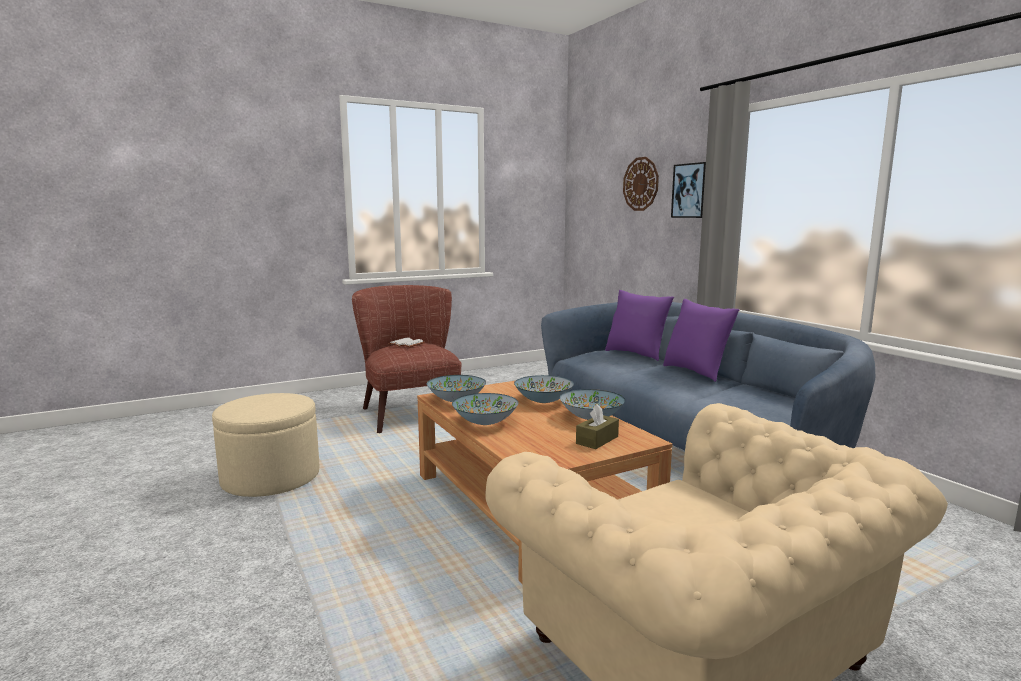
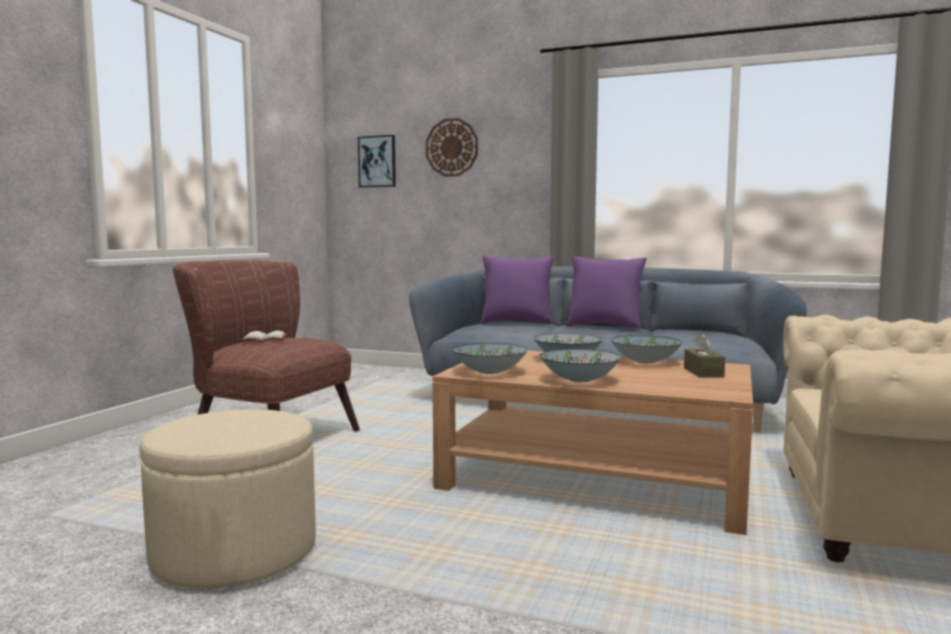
camera: 40 degrees left, 5 degrees down
(690, 190) = (522, 154): picture -> picture (377, 161)

